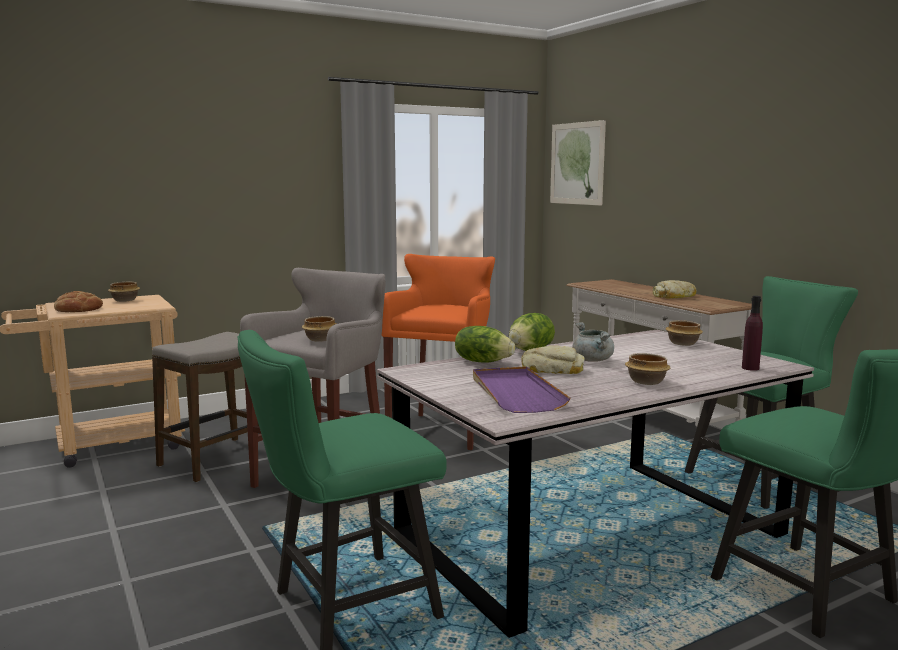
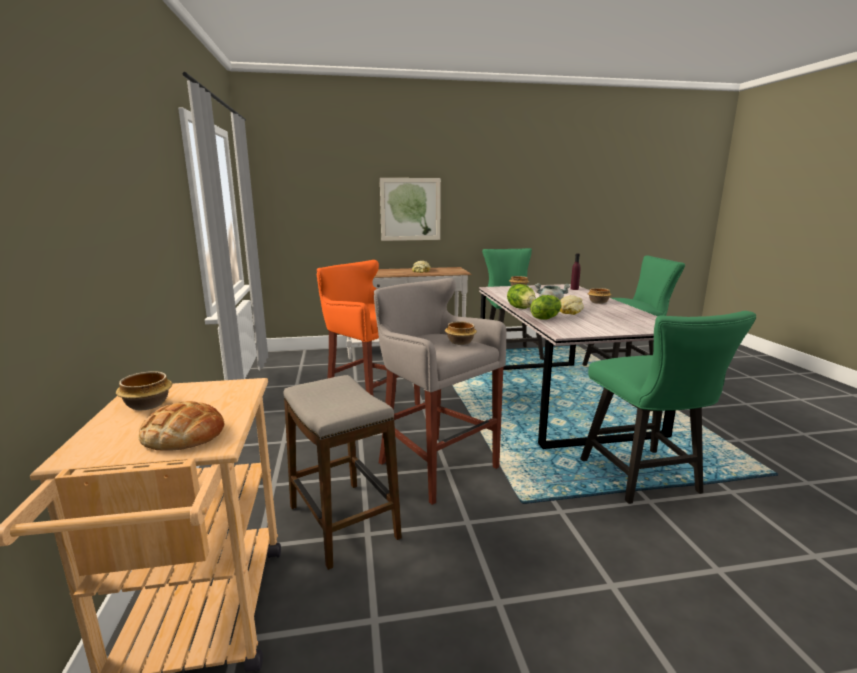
camera: 70 degrees left, 5 degrees up
(515, 393) = (621, 320): purple tray -> none
(577, 163) = (286, 184): picture -> picture (410, 209)

